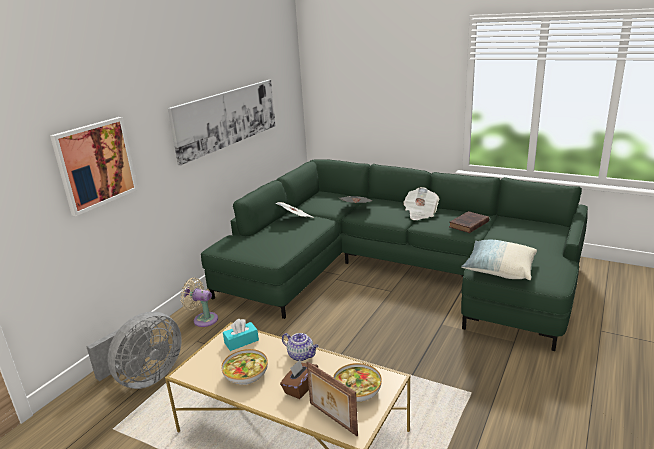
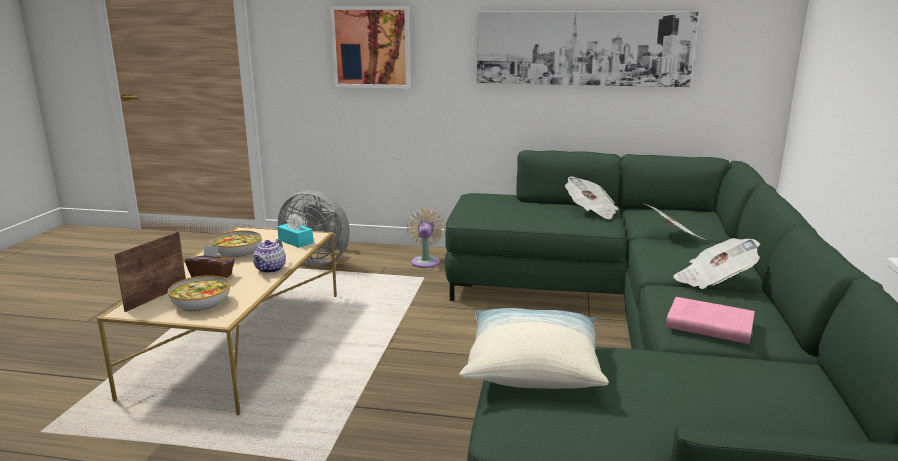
camera: 70 degrees right, 5 degrees down
(468, 225) = (707, 325): brown book -> pink book

